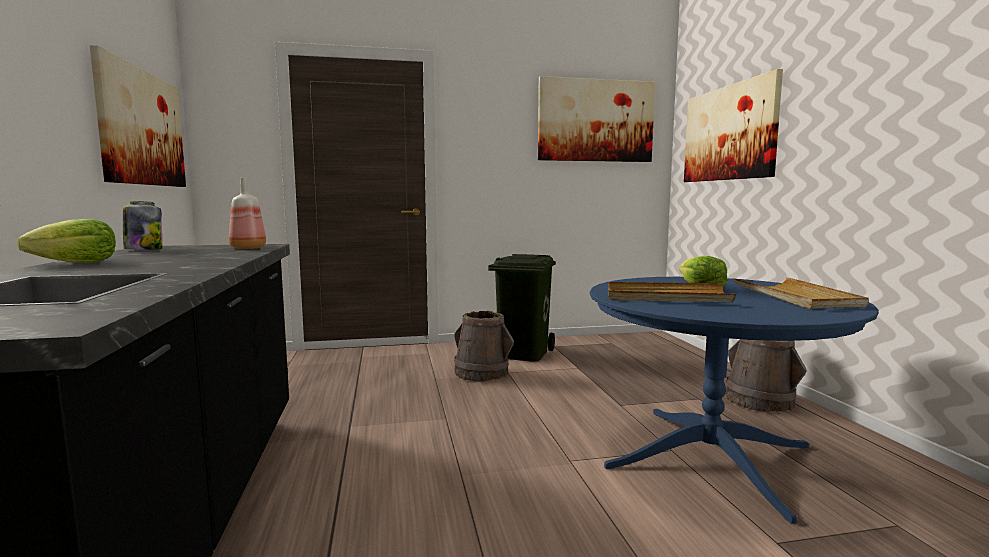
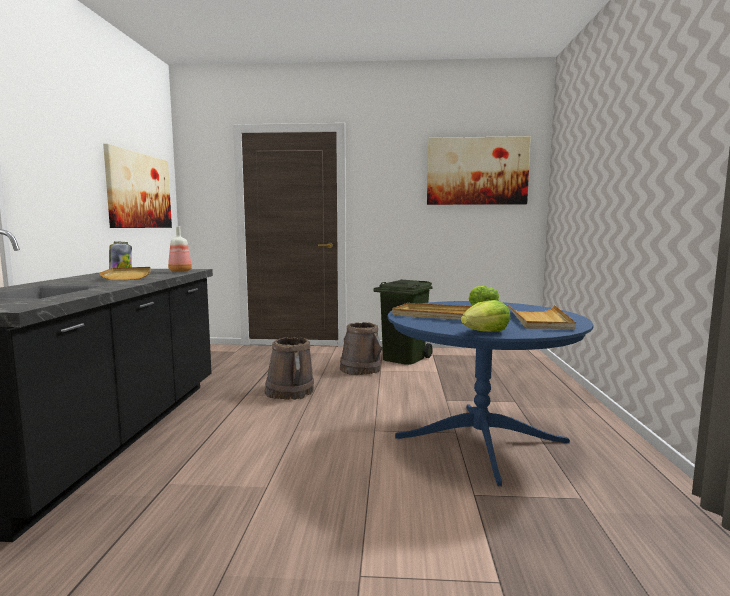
camera: 15 degrees right, 0 degrees up
(77, 263) = (73, 279): lettuce -> lettuce (485, 332)
(176, 257) = (129, 276): none -> beige tray
(728, 133) = (577, 181): picture -> none
(759, 401) = (566, 408): brown bucket -> brown bucket (290, 392)

